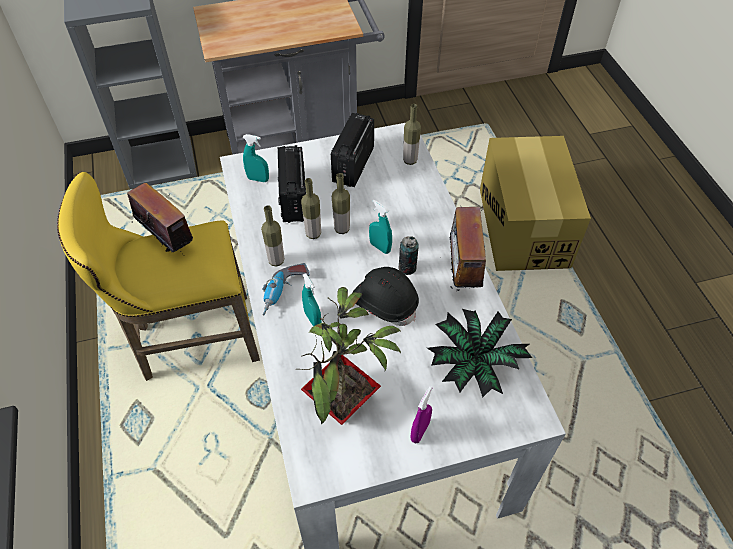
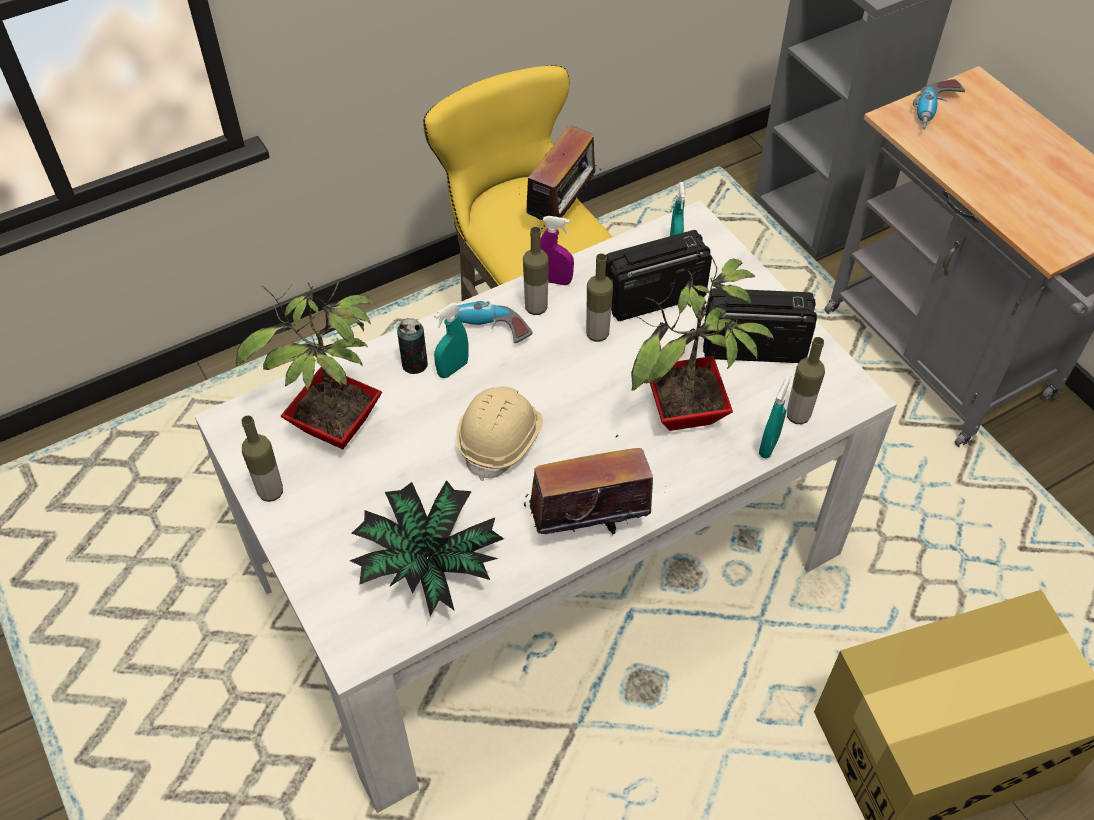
camera: 75 degrees right, 0 degrees up
(221, 33) = (935, 112): none -> power drill
(342, 229) = (618, 363): bottle -> bottle (271, 492)
(380, 247) = (600, 414): turquoise spray bottle -> turquoise spray bottle (769, 445)
(384, 303) = (501, 440): black hard hat -> beige hard hat
(394, 207) = (685, 415): none -> potted plant
(407, 268) = (573, 454): can -> can (414, 364)
(420, 431) = (309, 518): purple spray bottle -> purple spray bottle (554, 280)

